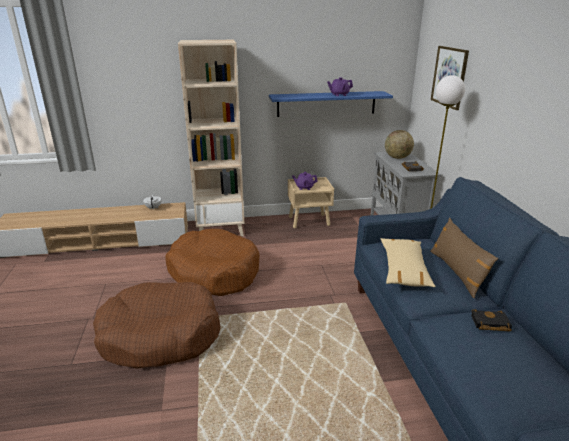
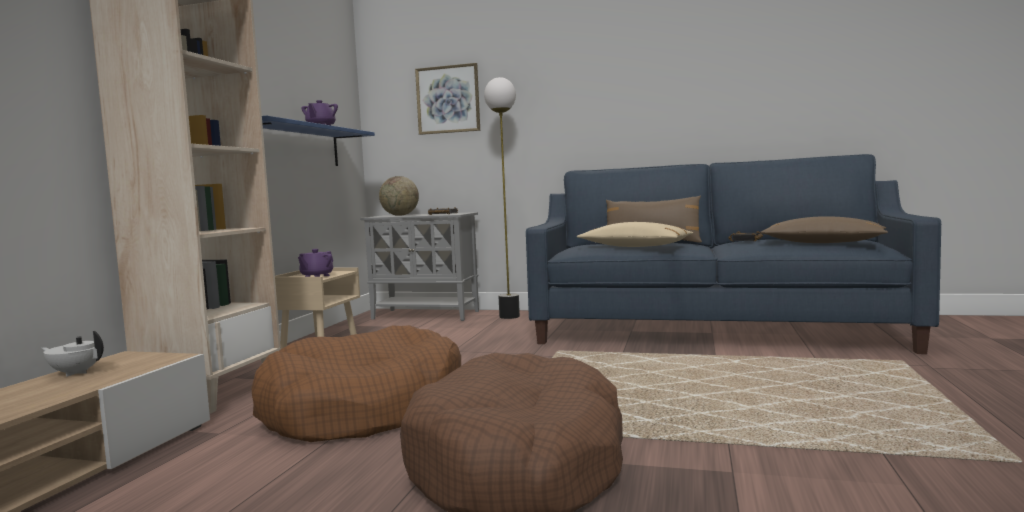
camera: 65 degrees left, 20 degrees down
(494, 377) = (823, 243): none -> brown pillow

